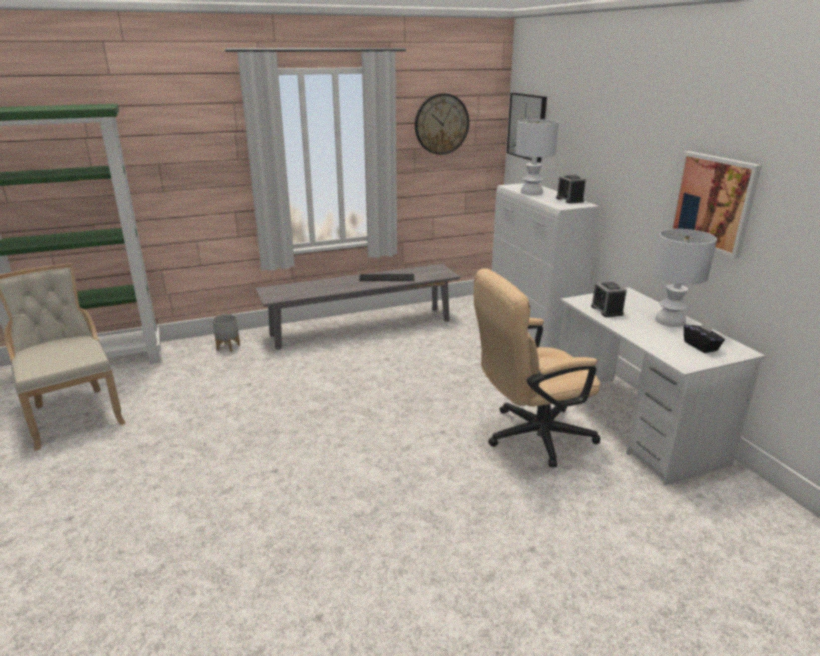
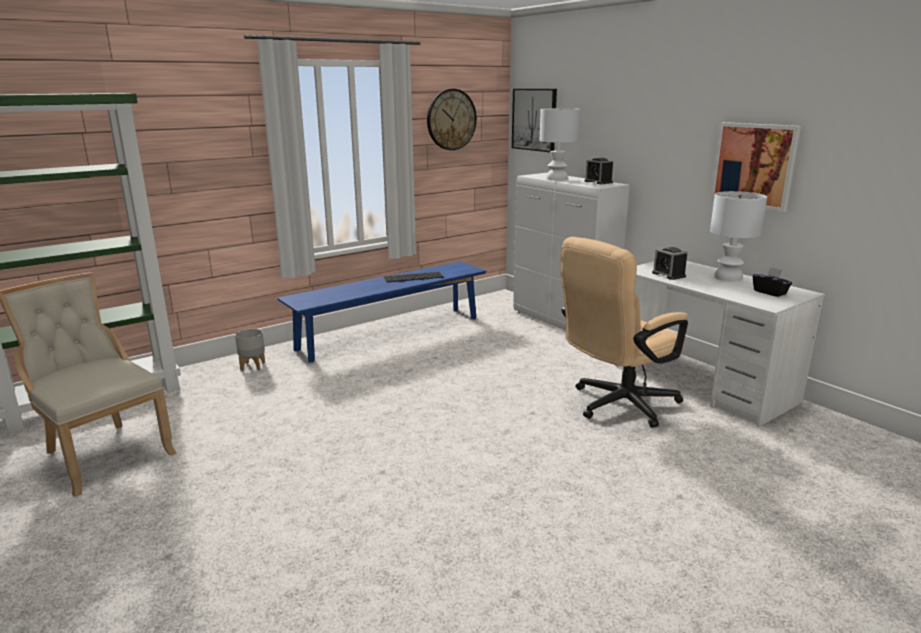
camera: 15 degrees left, 5 degrees down
(362, 328) = (390, 333): grey bench -> blue bench

